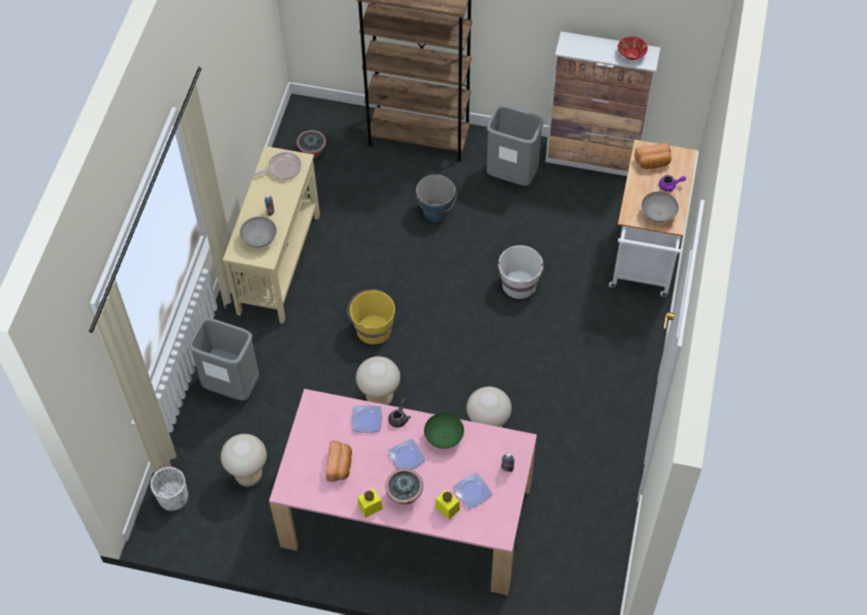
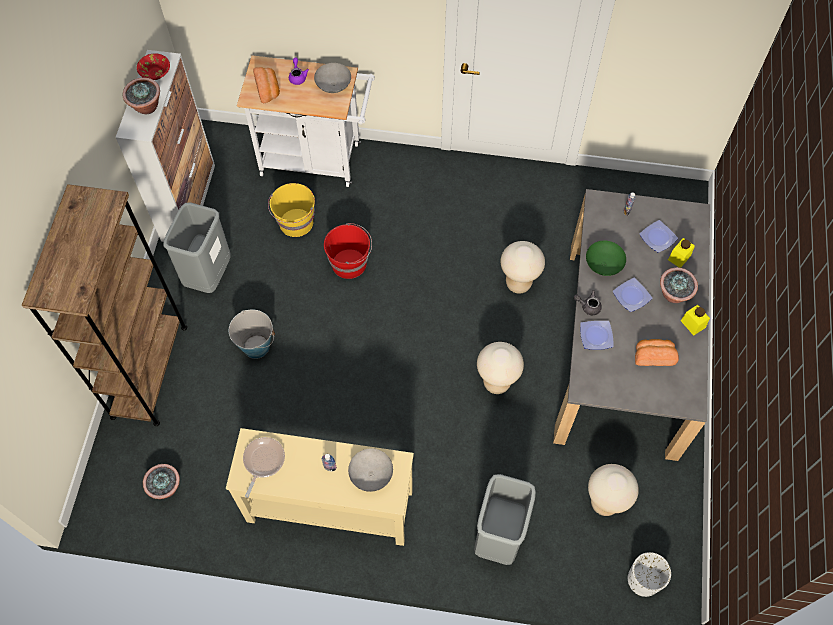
camera: 95 degrees left, 5 degrees up
(282, 168) = (263, 461): frying pan -> frying pan turned 45 degrees clockwise
(373, 329) = (413, 397): yellow bucket -> yellow bucket (296, 223)
(407, 515) = (622, 347): pink dining table -> grey dining table
(519, 285) = (350, 263): white bucket -> red bucket
(593, 49) = (146, 107): none -> potted plant

